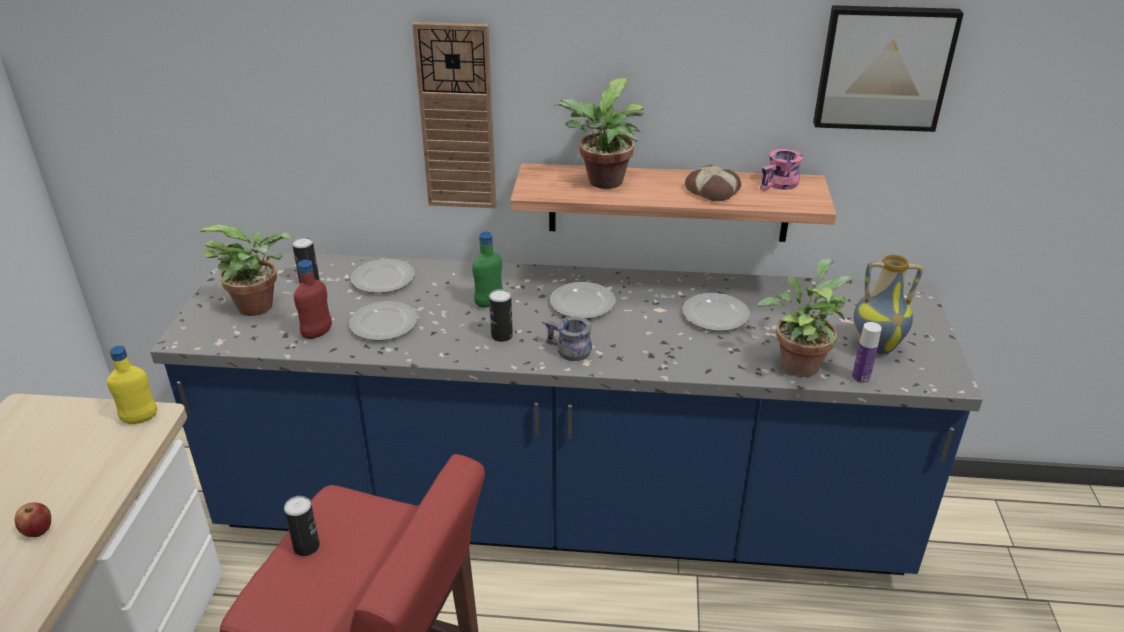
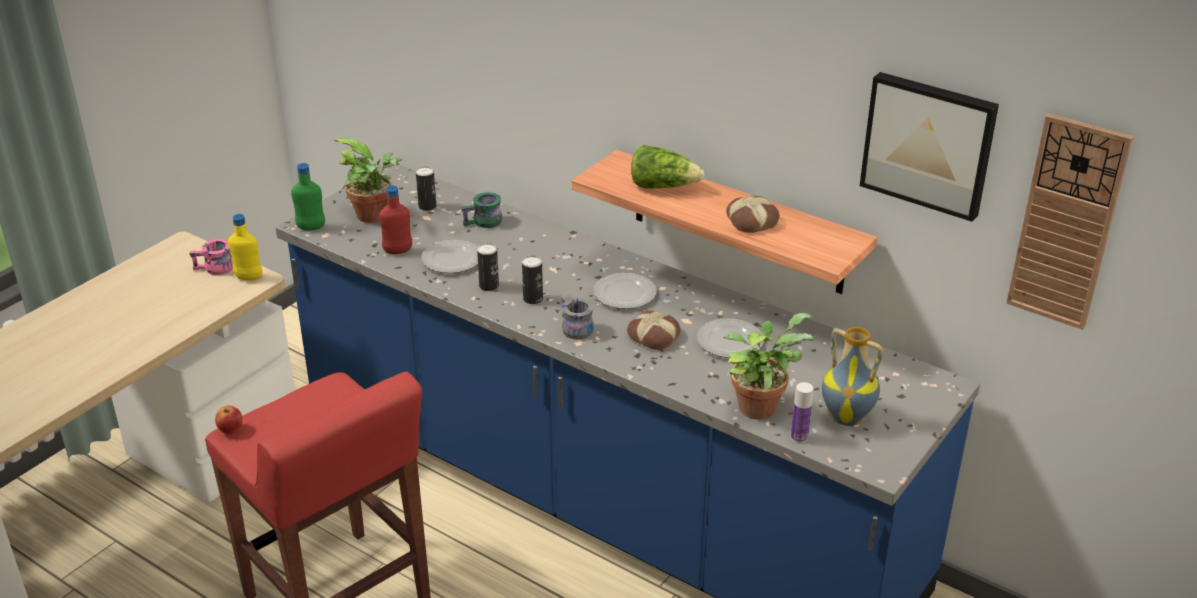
camera: 30 degrees right, 0 degrees up
(38, 531) = (138, 331): apple -> apple (231, 430)
(306, 546) = (292, 407): can -> can (489, 286)
(383, 280) = (484, 223): plate -> green mug
(457, 118) = (568, 95): wall clock -> wall clock (1067, 223)
(489, 303) = (549, 269): green bottle -> green bottle (311, 227)
(602, 183) = (663, 186): potted plant -> lettuce
(647, 332) = (654, 335): none -> bread
(780, 185) = (820, 234): pink mug -> pink mug (215, 269)

